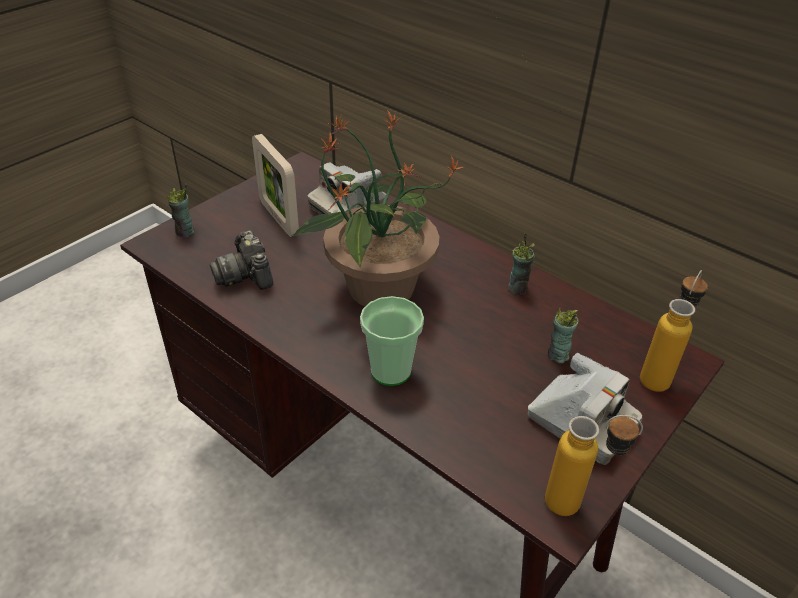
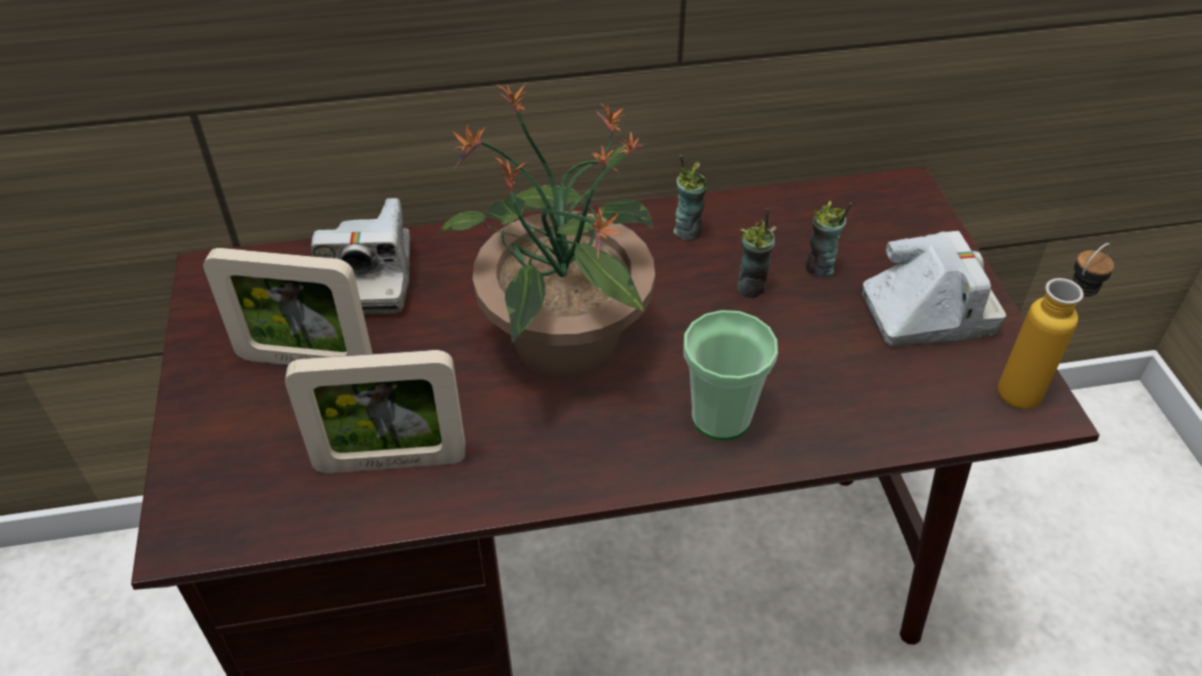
camera: 50 degrees left, 5 degrees up
(185, 232) = (205, 483): cup -> cup (751, 288)
(246, 275) = (391, 462): camera -> picture frame
(659, 374) = (907, 218): bottle -> none

